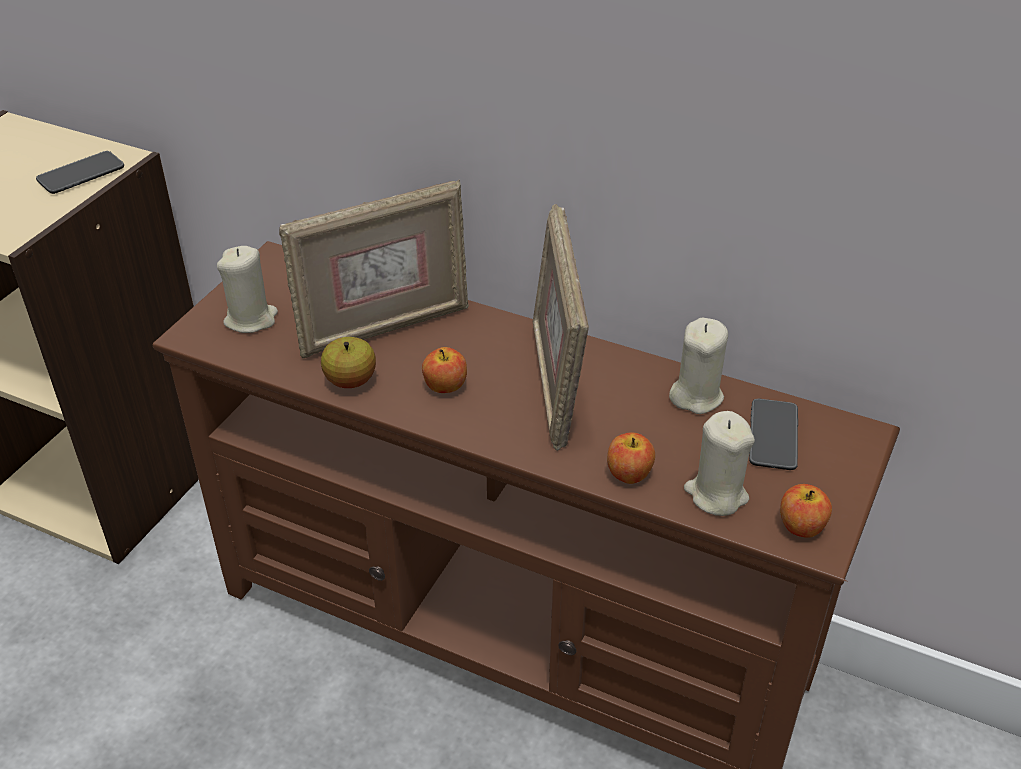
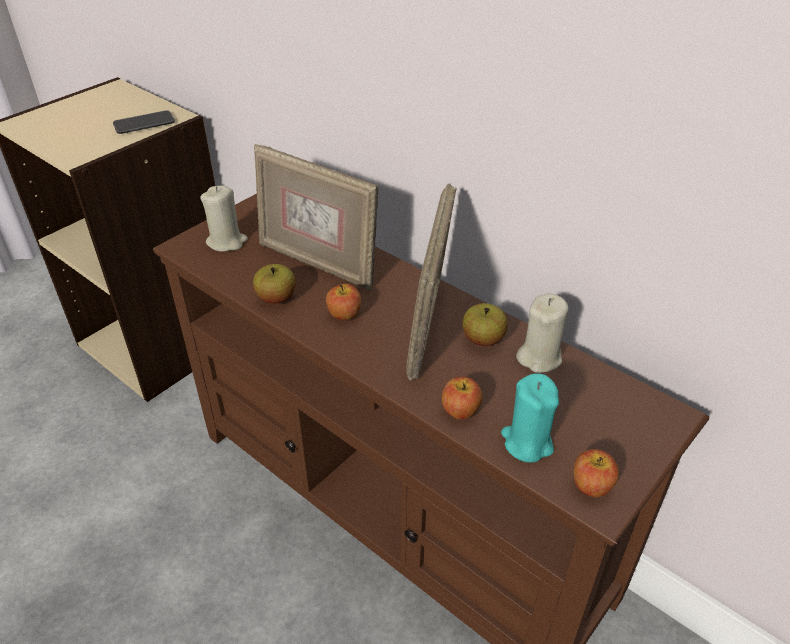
camera: 15 degrees right, 0 degrees up
(383, 328) = (317, 263): picture frame -> picture frame turned 45 degrees clockwise
(624, 386) = (483, 339): none -> apple
(716, 494) = (527, 442): beige candle -> turquoise candle
(773, 435) = (593, 402): phone -> none

